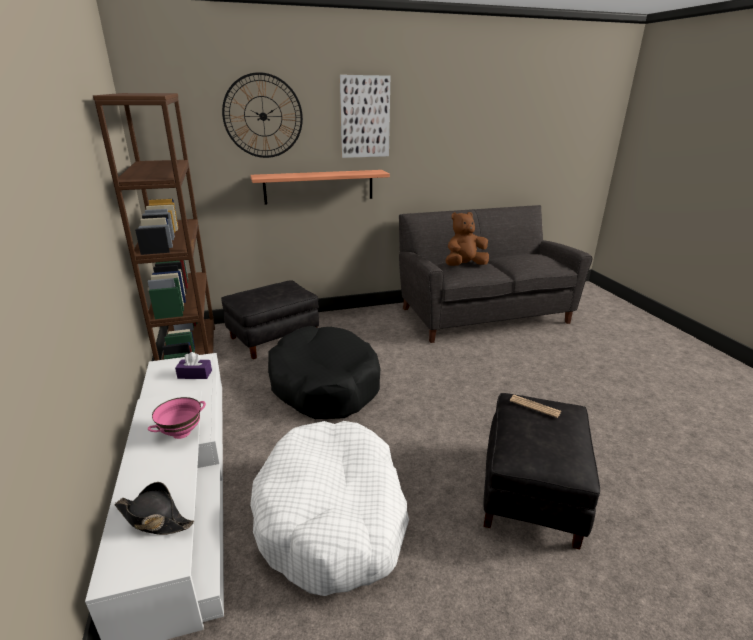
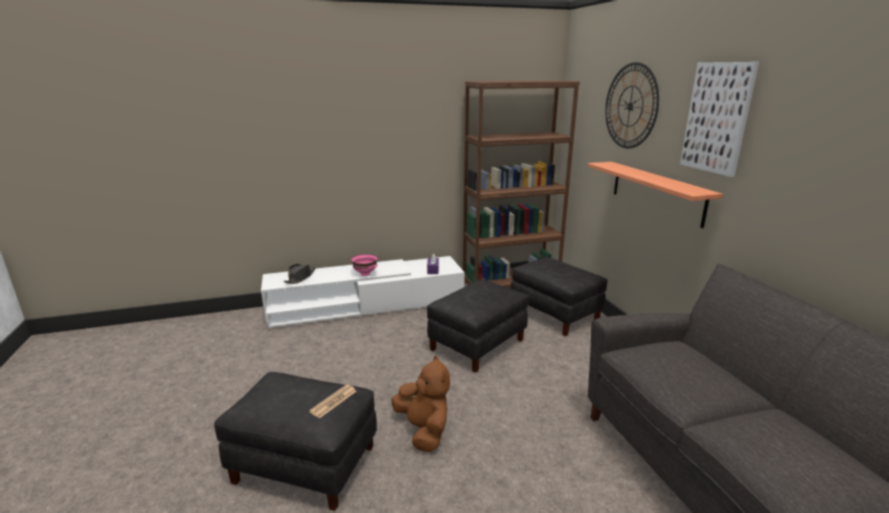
camera: 90 degrees right, 5 degrees down
(324, 384) = (477, 345): black dog bed -> black ottoman
(333, 516) = (320, 357): white dog bed -> none
(464, 266) = (677, 362): brown plush toy -> brown plush toy (424, 430)

